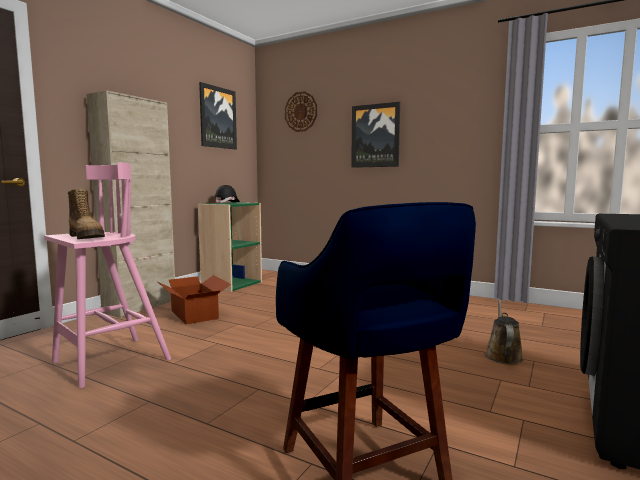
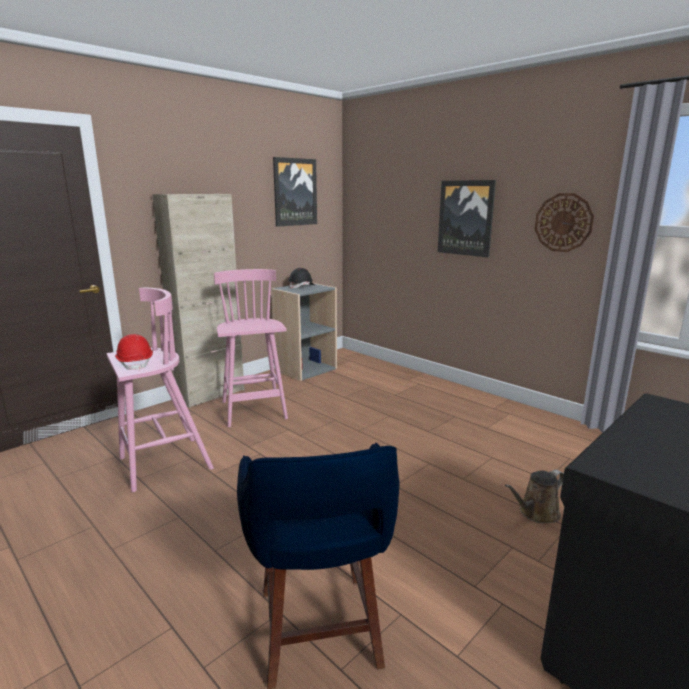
camera: 15 degrees right, 10 degrees up
(87, 237) = (136, 363): boot -> red hard hat
(195, 314) = (254, 411): cardboard box -> pink stool
(232, 284) = (306, 369): green bookcase -> grey bookcase
(301, 111) = (387, 181): wall clock -> wall clock (563, 222)
(502, 355) = (536, 513): brown watering can -> brown watering can turned 150 degrees counterclockwise

